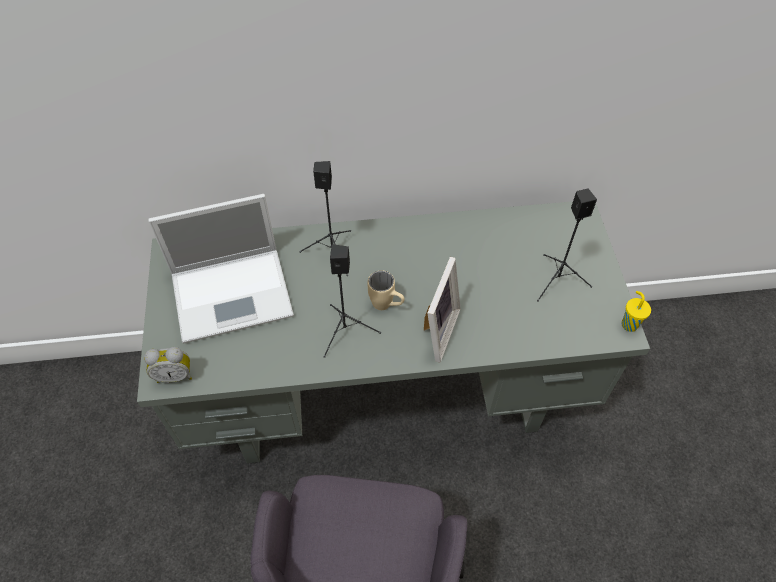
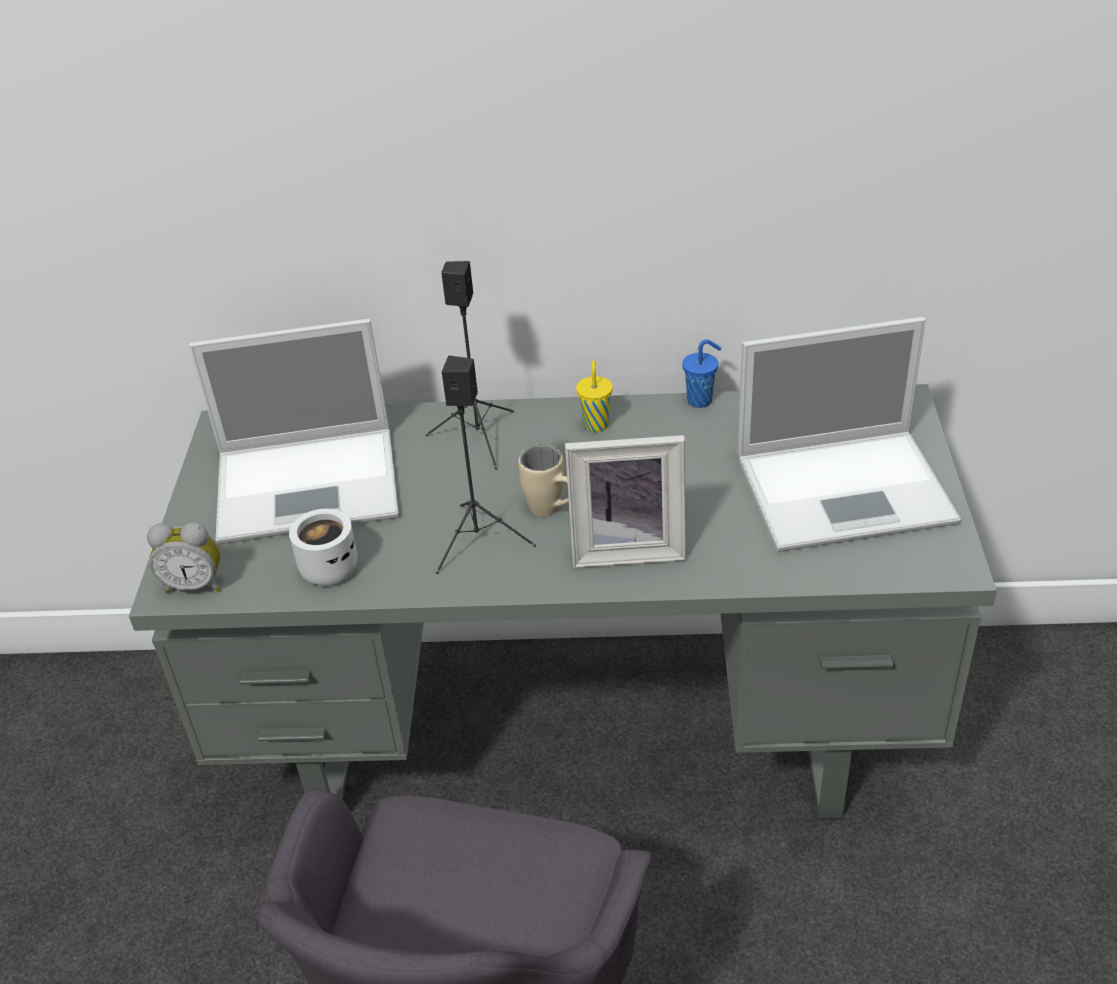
camera: 10 degrees right, 15 degrees down
(256, 355) = (329, 565): none -> white mug
(435, 330) = (627, 547): picture frame -> picture frame turned 60 degrees clockwise
(463, 217) = (701, 400): none -> blue cup
(558, 280) = (848, 489): black speaker -> laptop
(629, 324) = (963, 554): yellow cup -> yellow cup (596, 424)

